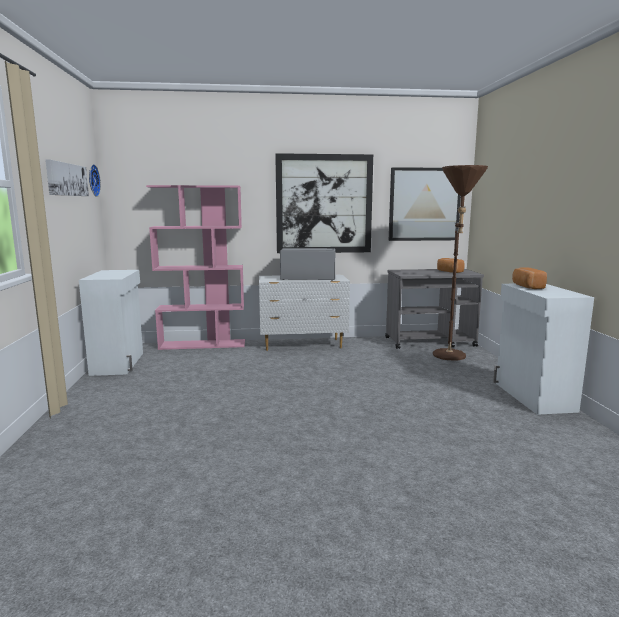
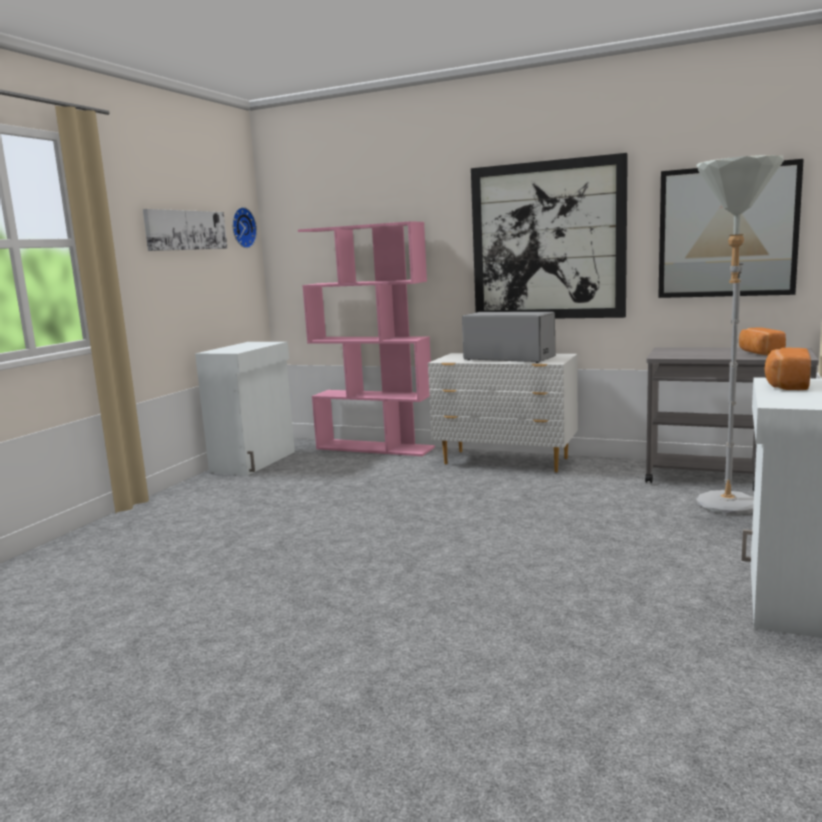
camera: 30 degrees right, 0 degrees up
(451, 358) = (725, 509): brown floor lamp -> grey floor lamp

